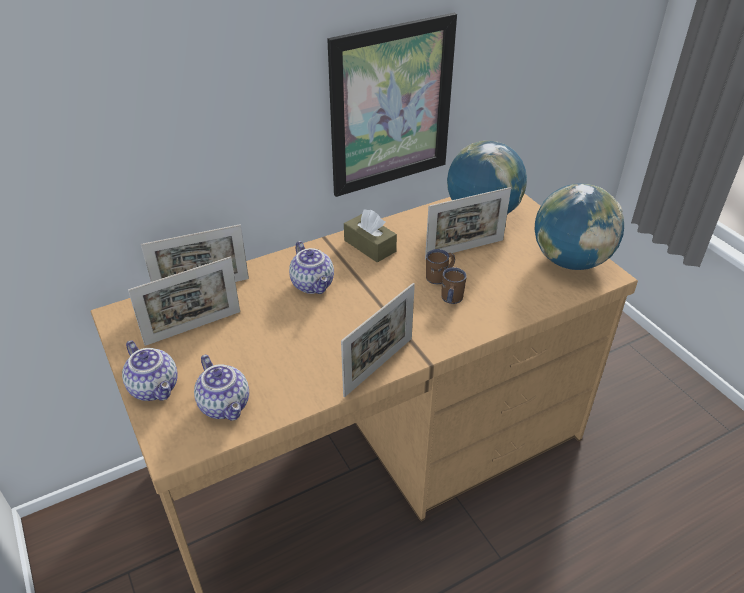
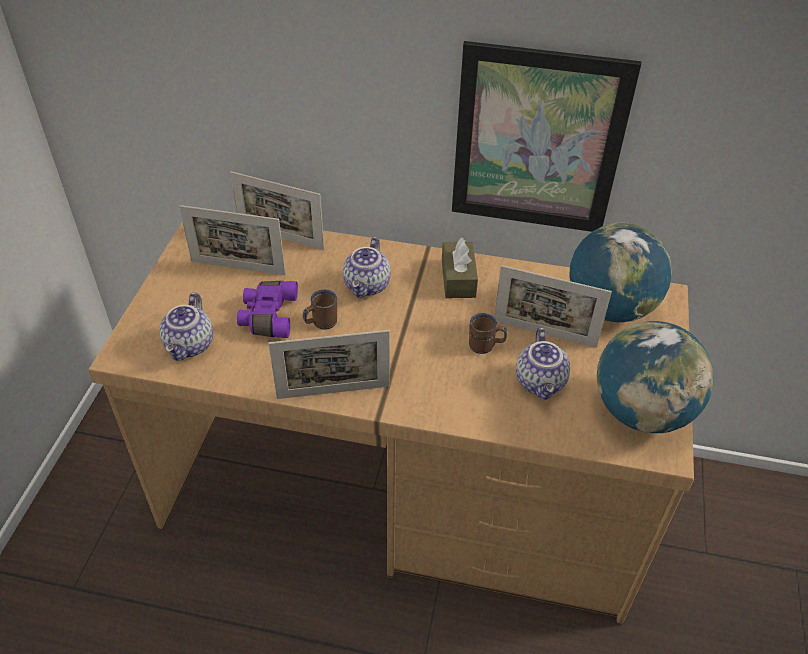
camera: 40 degrees right, 5 degrees up
(155, 387) = (163, 300): teapot -> teapot (541, 382)
(263, 347) = (267, 316): none -> purple binoculars
(451, 300) = (468, 374): brown mug -> brown mug (320, 323)

